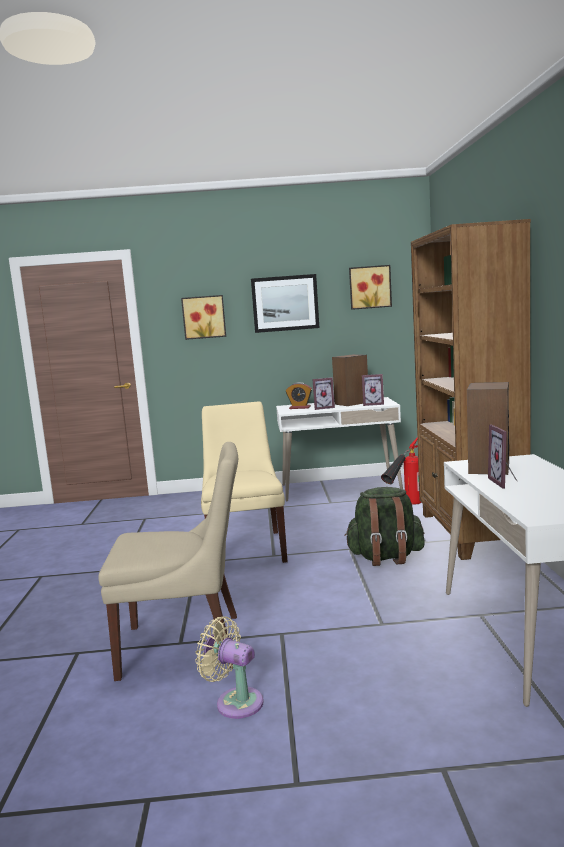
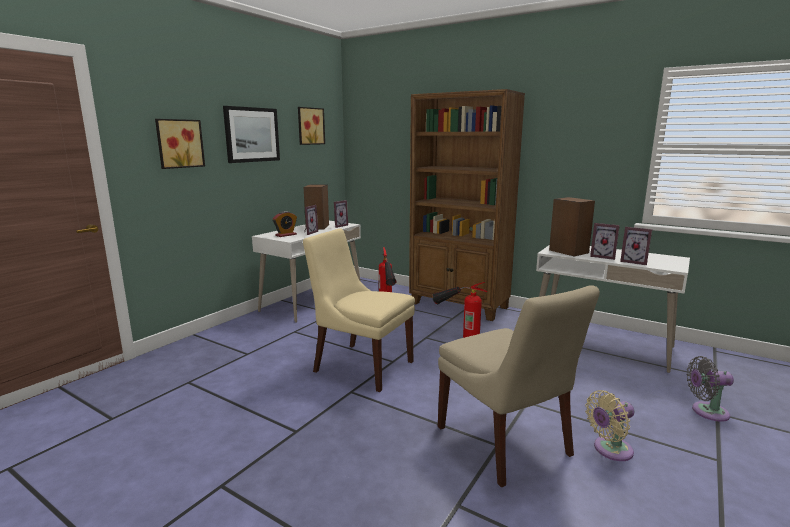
camera: 55 degrees left, 5 degrees up
(186, 645) = (505, 444): beige chair -> beige chair turned 120 degrees clockwise
(385, 557) = (457, 334): green backpack -> fire extinguisher
(433, 758) = (706, 412): none -> grey fan
(517, 497) = (634, 262): none -> picture frame

